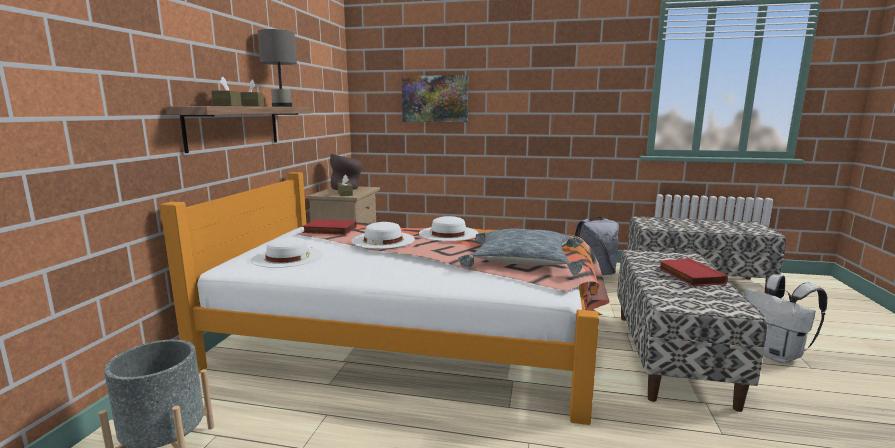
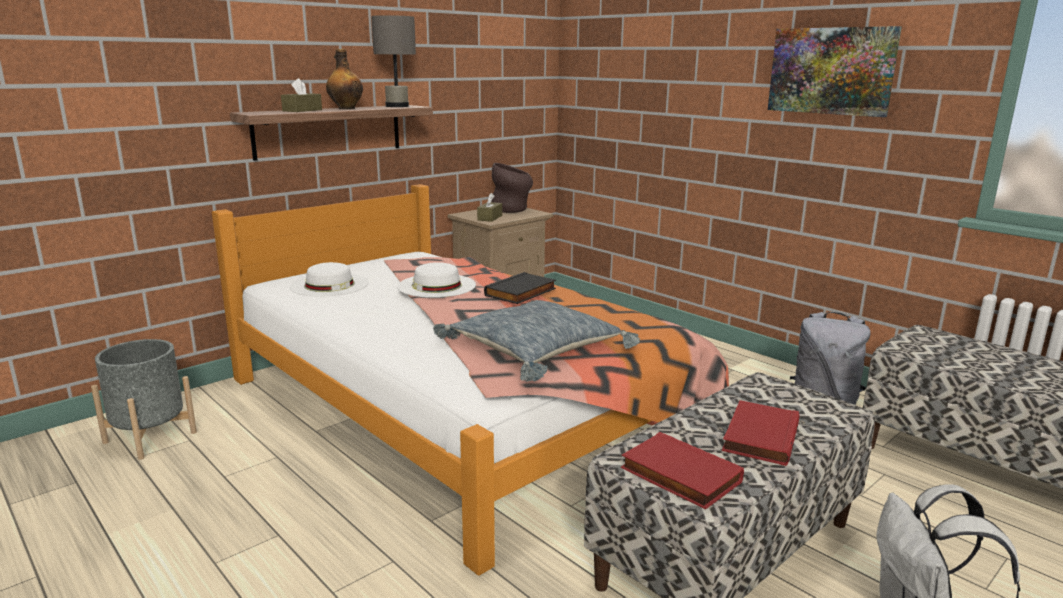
camera: 35 degrees right, 5 degrees up
(253, 106) = (346, 108): brown tissue box -> bottle
(329, 230) = (416, 262): red book -> red book (678, 476)
(435, 99) = (654, 92): picture -> picture (831, 71)
(448, 233) = (521, 292): white hat -> black book

